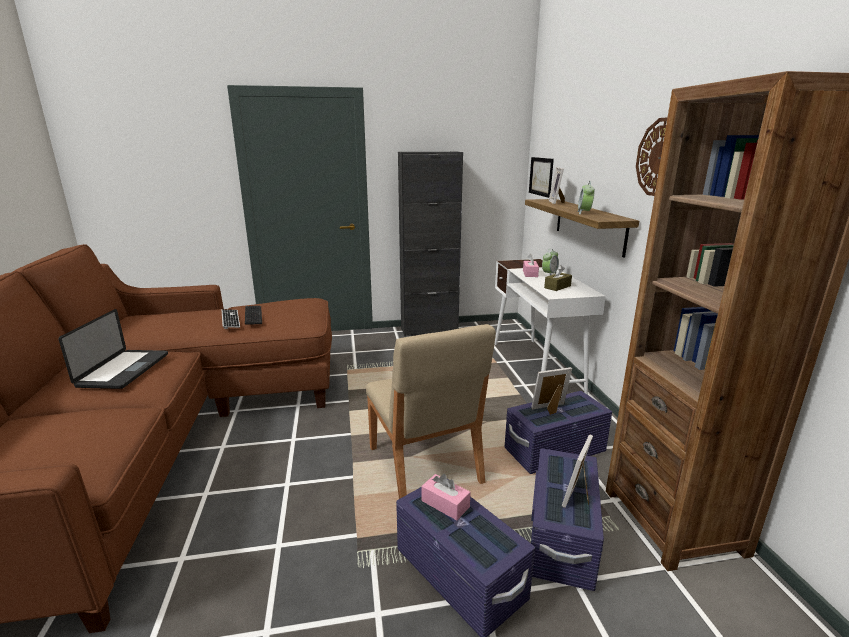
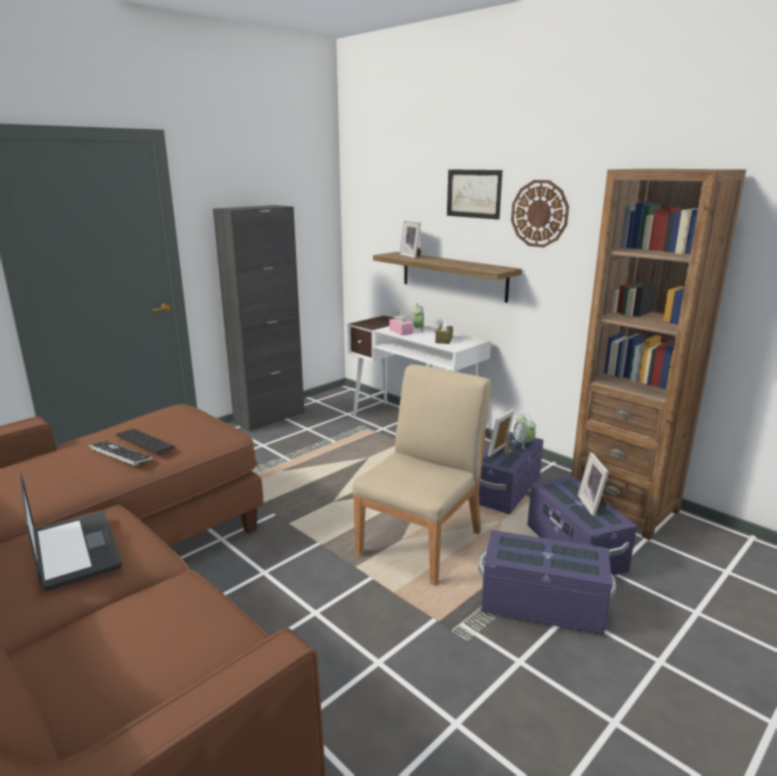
camera: 35 degrees left, 0 degrees up
(424, 466) = (421, 542): beige chair -> beige chair turned 90 degrees counterclockwise
(445, 504) = (521, 548): pink tissue box -> none
(541, 176) = (367, 228): picture -> picture (473, 193)
(584, 213) = (465, 265): alarm clock -> alarm clock (523, 444)

